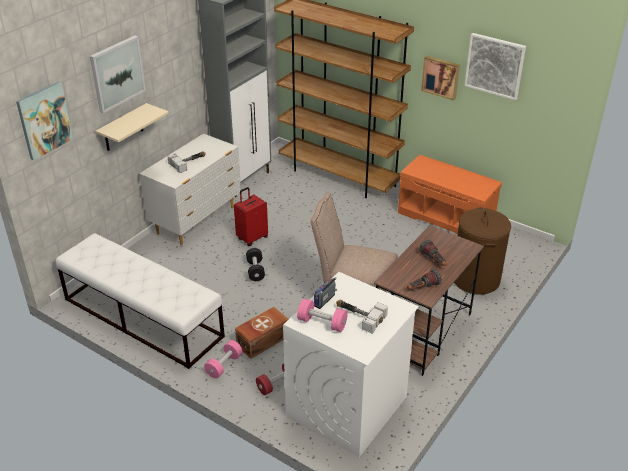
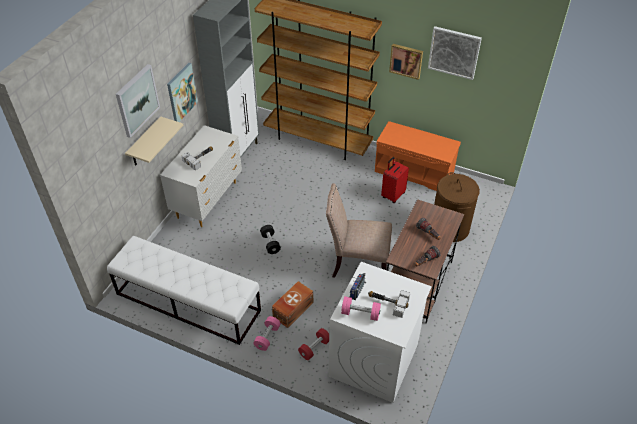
camera: 10 degrees left, 10 degrees up
(44, 120) = (86, 159): picture -> picture (181, 93)
(252, 238) = (259, 212): red suitcase -> red suitcase (392, 195)

